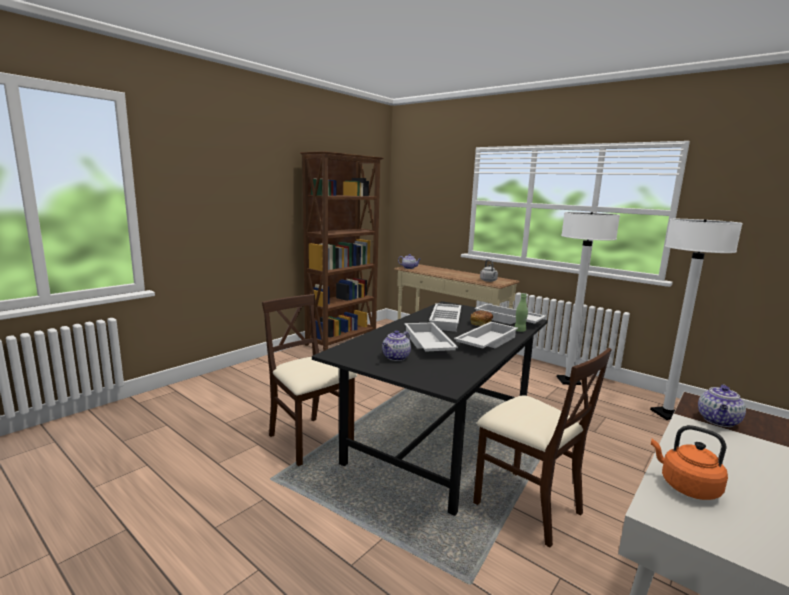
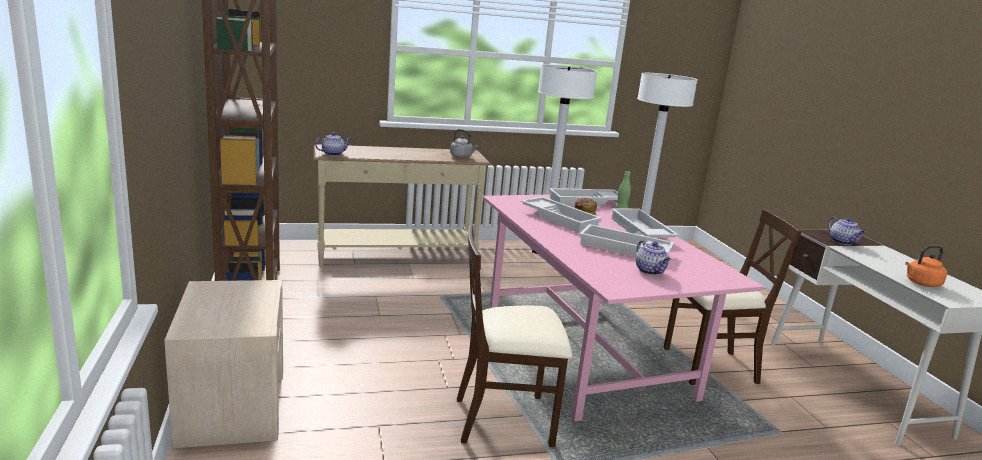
camera: 55 degrees left, 5 degrees up
(239, 374) = (233, 405): none -> beige nightstand
(440, 443) = (587, 355): black dining table -> pink dining table

